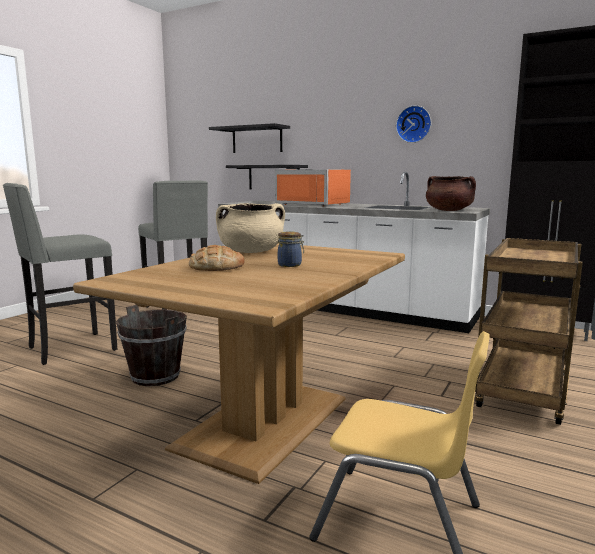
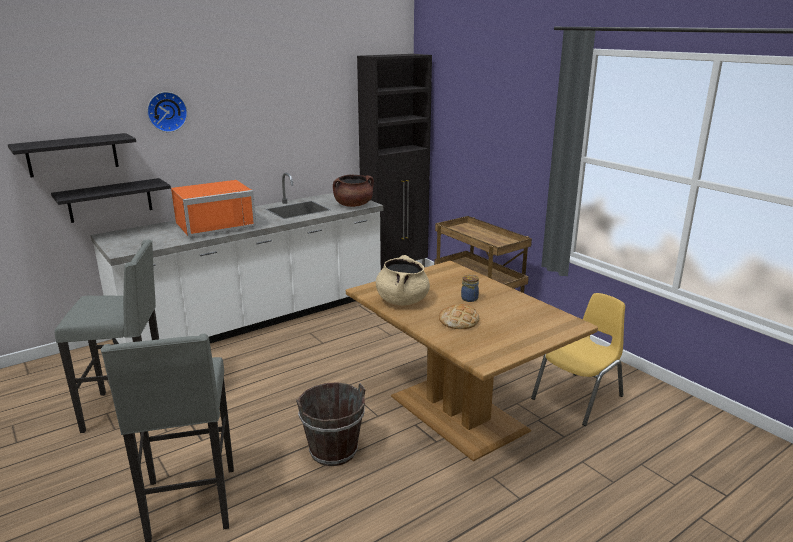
camera: 65 degrees left, 10 degrees up
(414, 124) = (274, 124): wall clock -> wall clock (166, 111)

